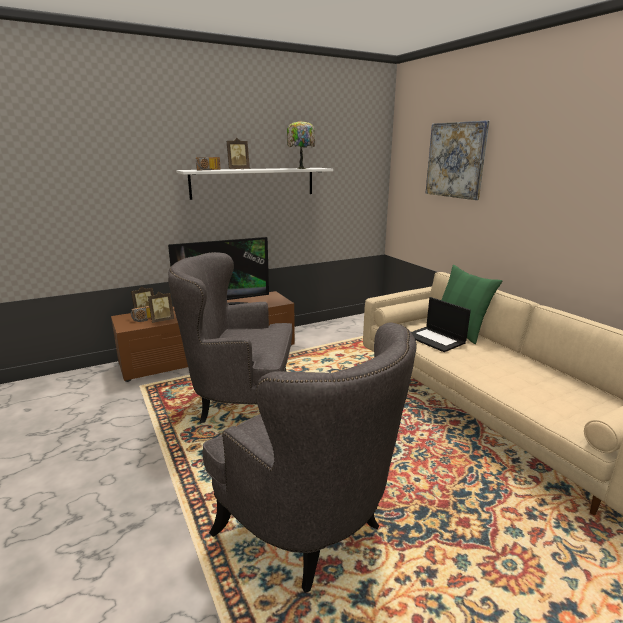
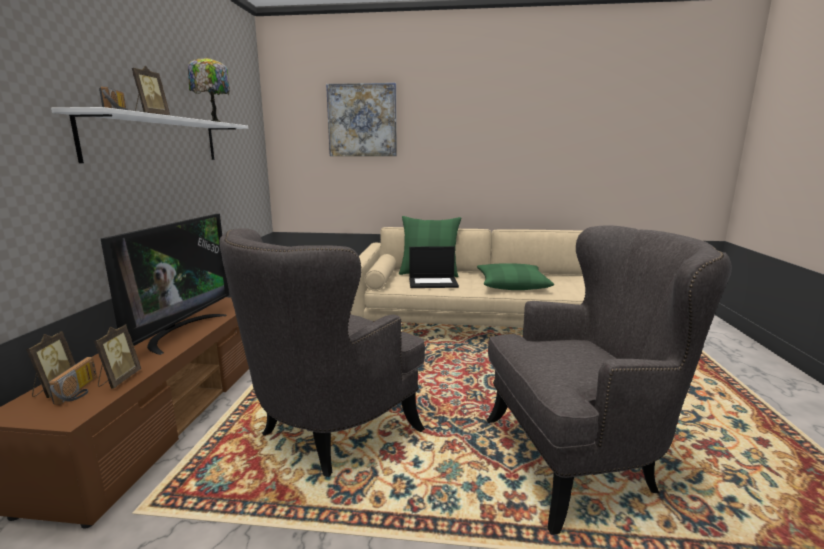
camera: 55 degrees left, 5 degrees down
(507, 373) = (512, 284): none -> green pillow

